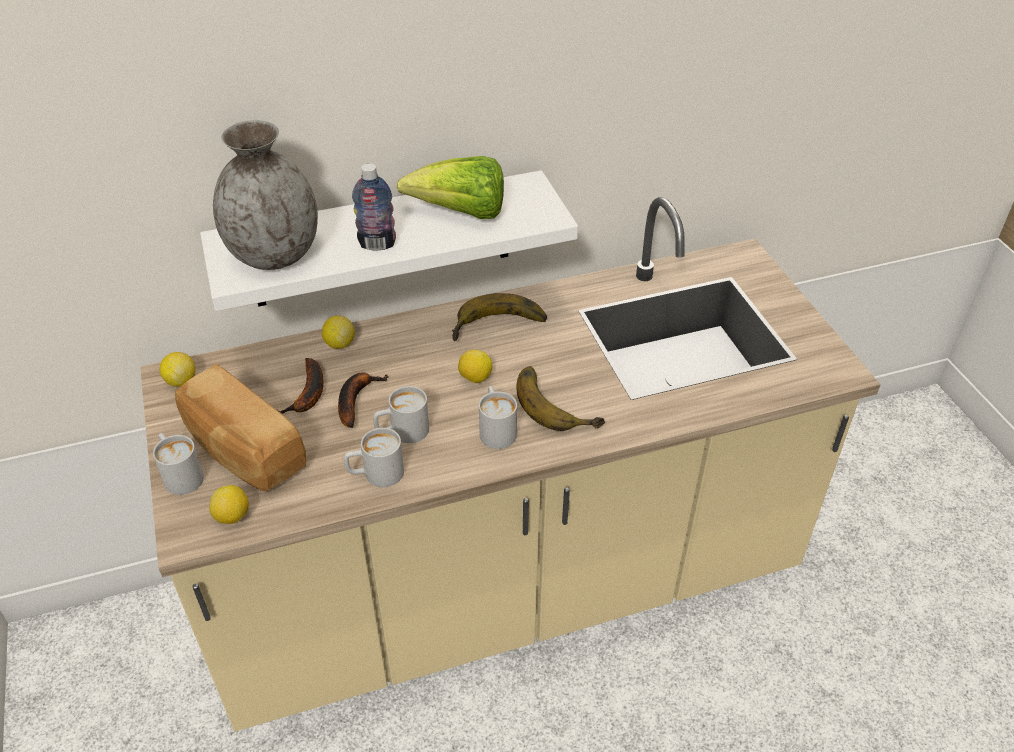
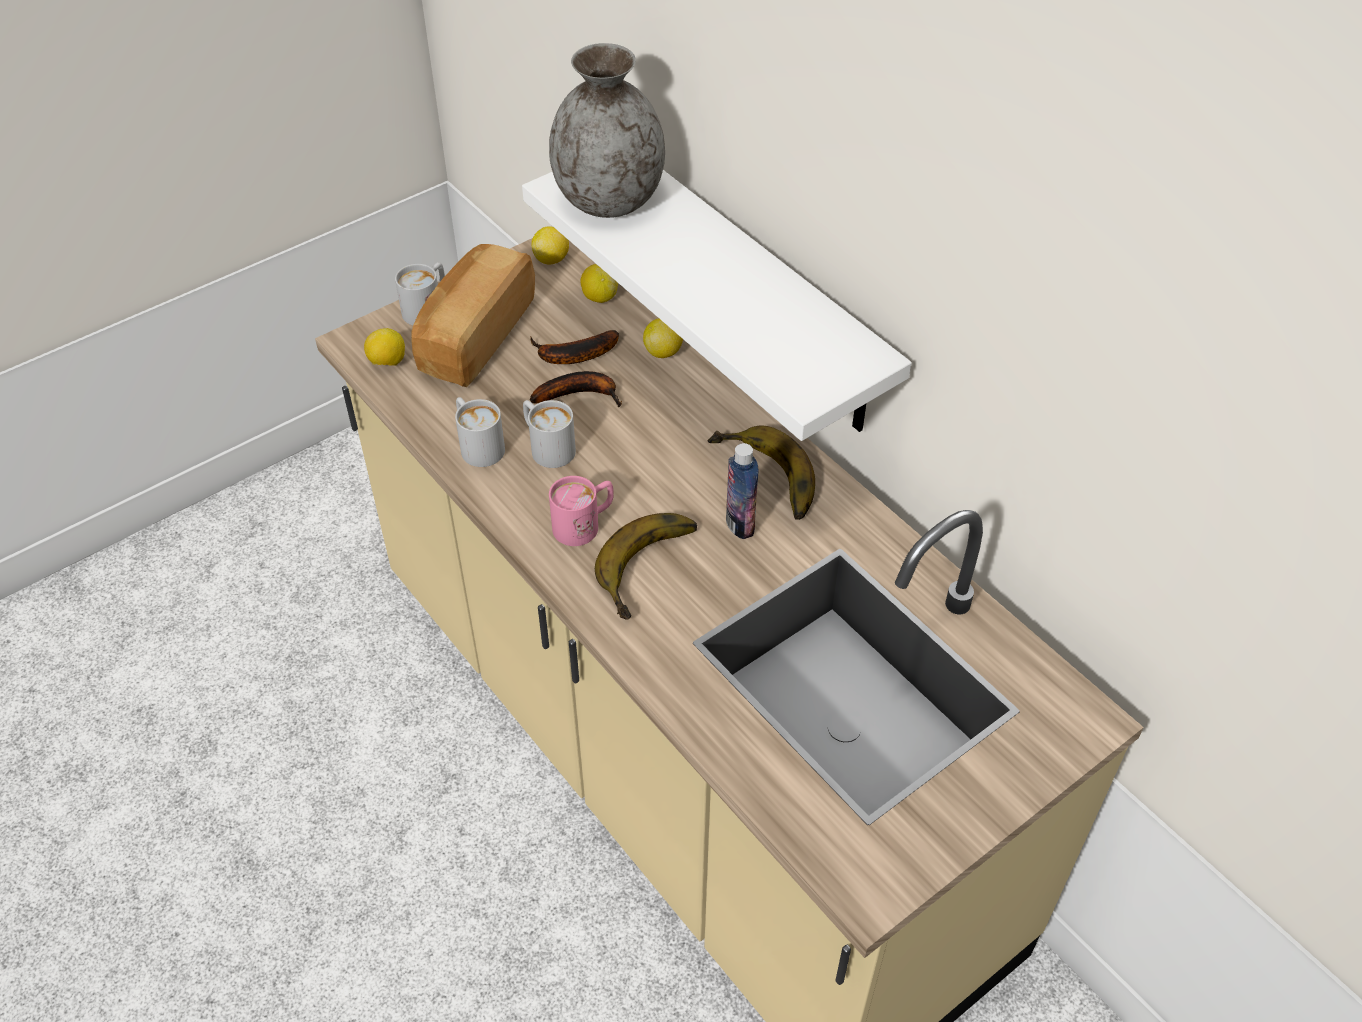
camera: 70 degrees right, 5 degrees up
(377, 244) = (667, 266): bottle -> bottle (740, 524)
(461, 214) = (765, 315): lettuce -> none
(475, 378) = (661, 482): lemon -> lemon (599, 297)
(496, 429) = (584, 524): white mug -> pink mug

